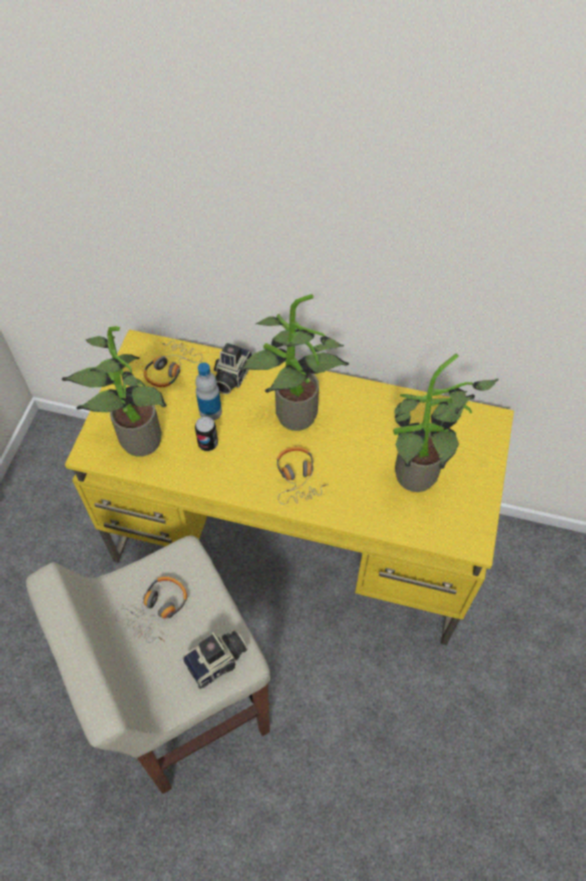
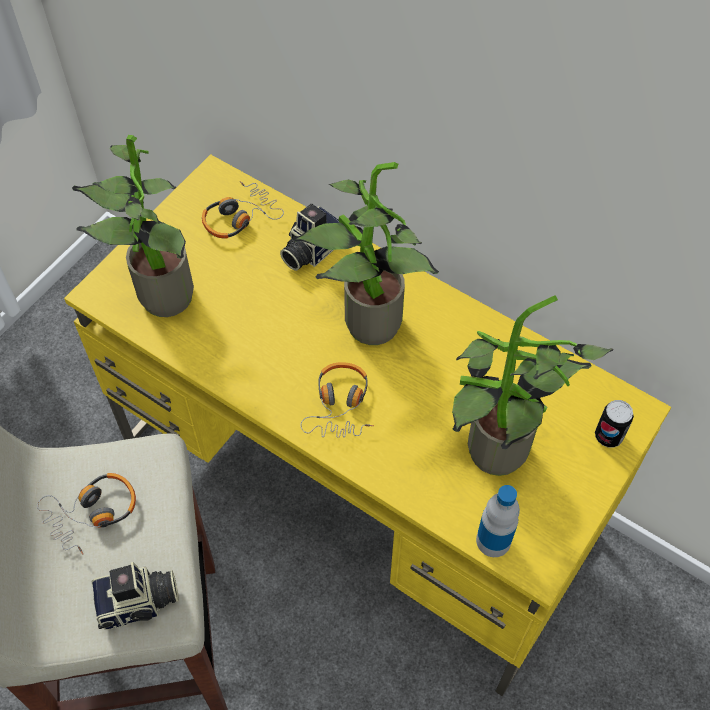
camera: 20 degrees right, 0 degrees up
(208, 443) = (246, 326): can -> can (608, 436)
(210, 411) = (266, 286): bottle -> bottle (493, 540)

